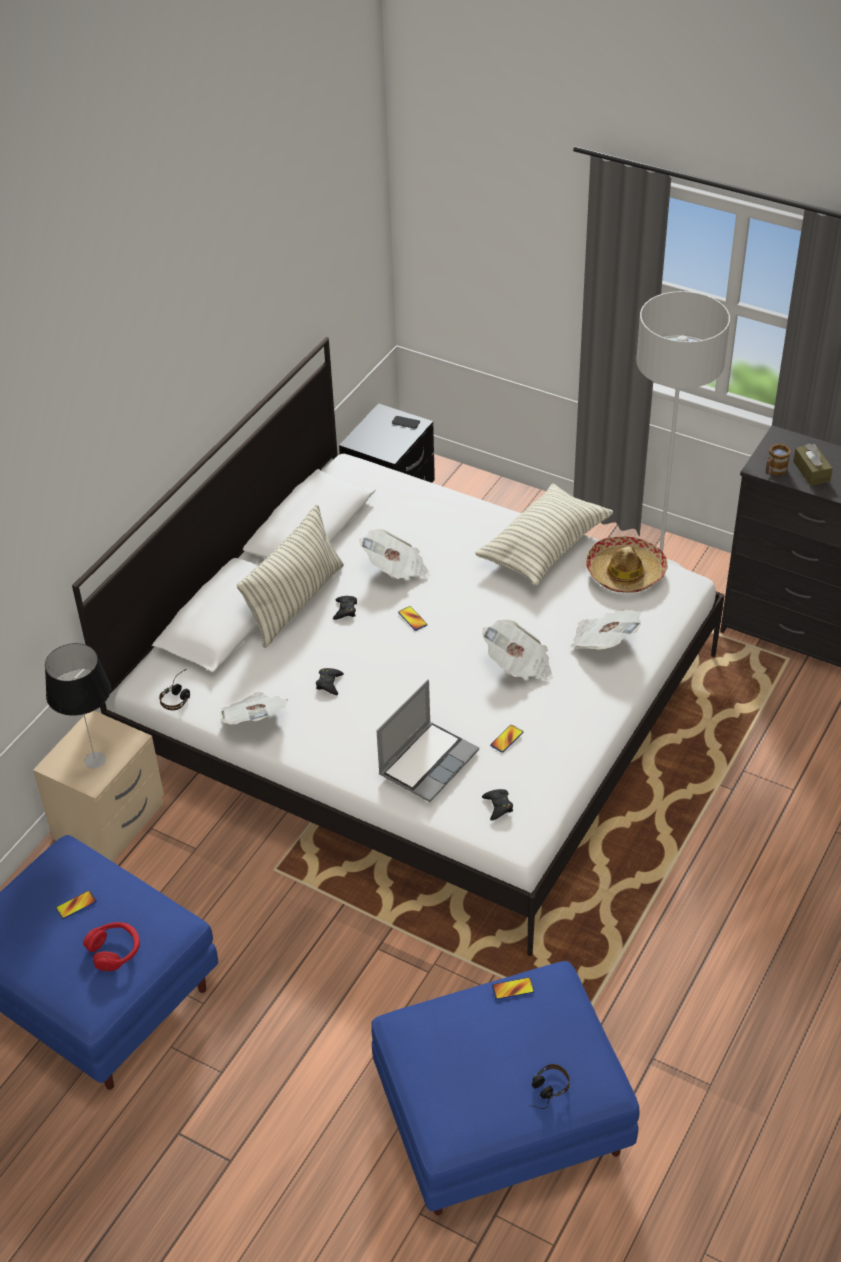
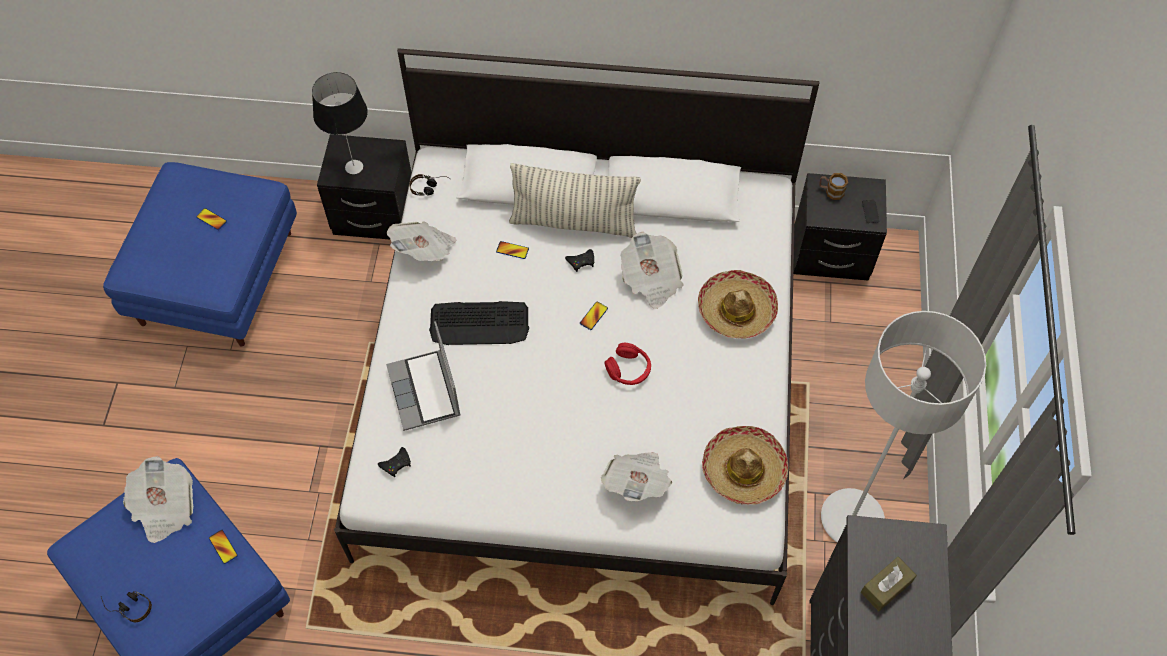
camera: 65 degrees right, 15 degrees up
(111, 822) = (374, 216): beige nightstand -> black nightstand
(115, 950) = (178, 261): red headphones -> red headphones (629, 369)
(329, 683) = (488, 285): black game controller -> none
(371, 701) = (479, 323): none -> keyboard
(428, 762) = (425, 392): laptop -> laptop turned 60 degrees clockwise
(463, 527) = (736, 311): none -> hat
(506, 739) = (476, 443): phone -> phone (512, 250)
(519, 666) = (574, 421): newspaper -> newspaper (164, 508)
(544, 548) = (742, 388): pillow -> none
(774, 471) = (866, 548): mug -> mug (831, 191)

